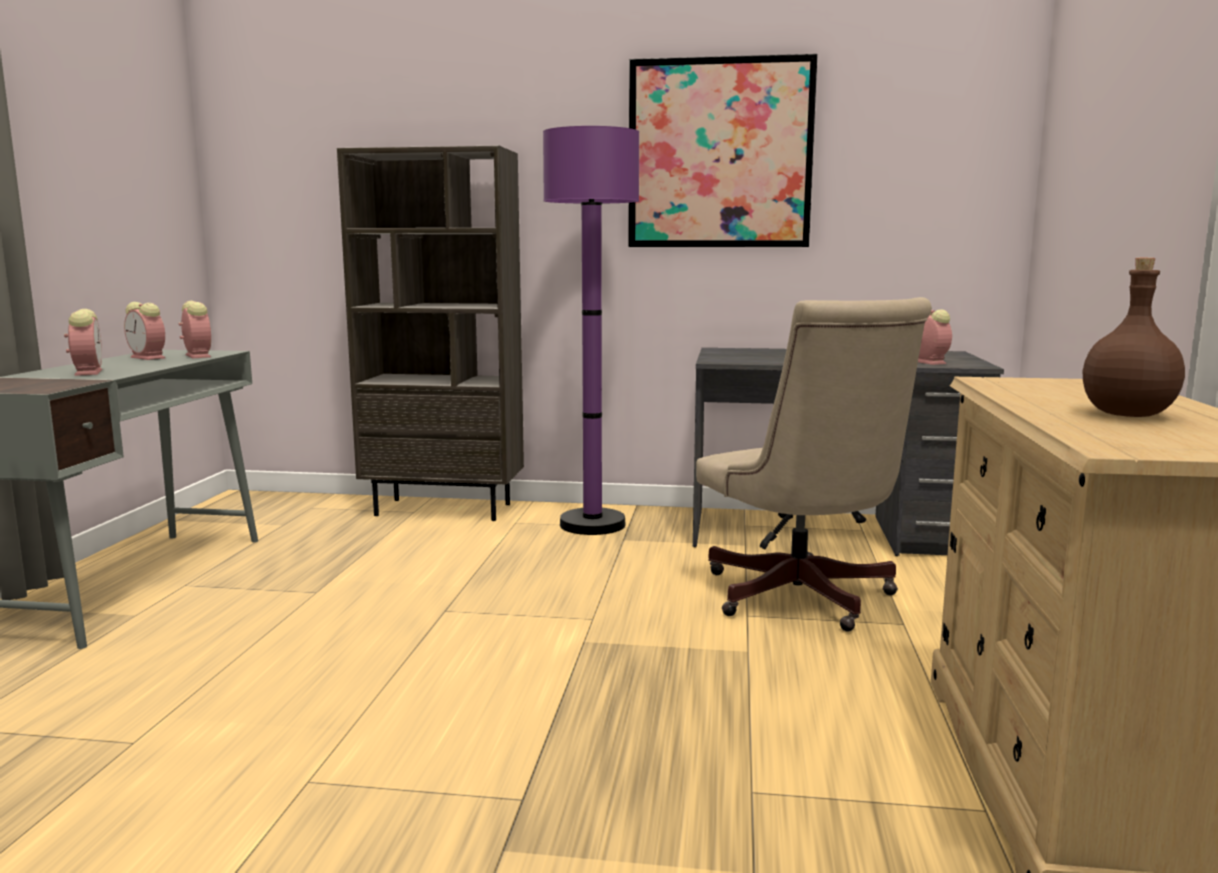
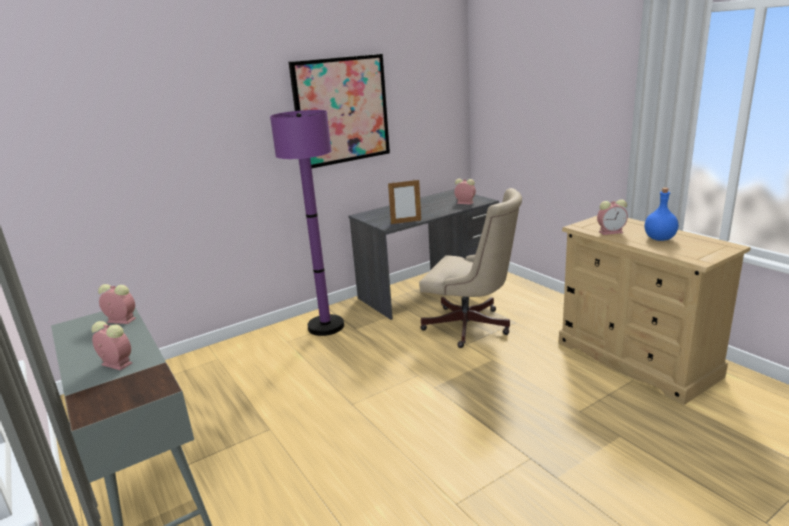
camera: 40 degrees left, 10 degrees up
(149, 358) = (92, 335): alarm clock -> alarm clock (611, 232)
(445, 509) = (232, 350): brown bookcase -> none
(757, 361) = (406, 222): none -> picture frame
(1125, 414) = (659, 239): brown bottle -> blue bottle

